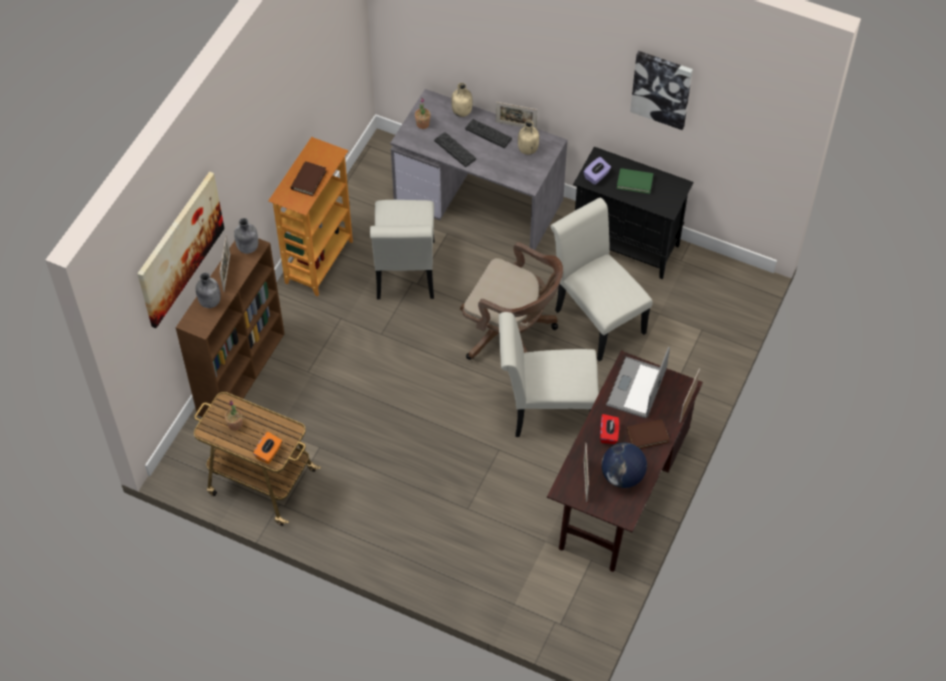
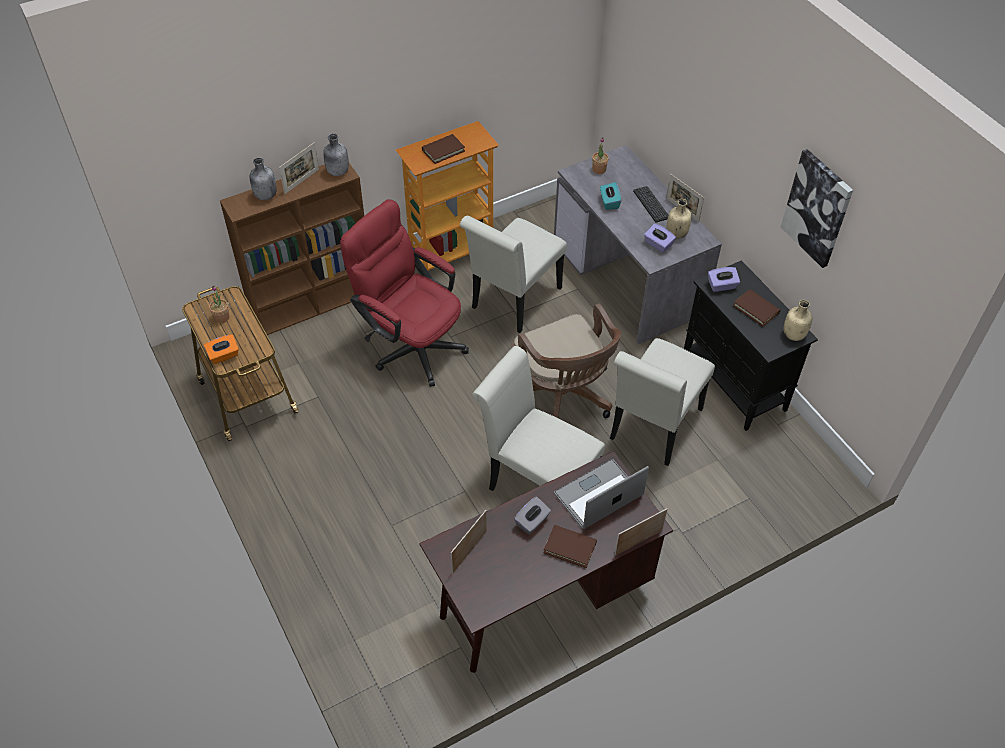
camera: 35 degrees right, 5 degrees down
(180, 249) = (243, 119): picture -> none
(355, 359) = (411, 344): none -> red office chair
(455, 150) = (609, 202): keyboard -> turquoise tissue box
(462, 112) = (643, 176): beige bottle -> beige bottle (794, 335)
(521, 167) = (658, 244): none -> purple tissue box
(596, 317) = (653, 429): white chair -> white chair turned 150 degrees counterclockwise
(609, 434) = (532, 522): red tissue box -> grey tissue box
(622, 476) = (510, 571): globe -> none
(634, 182) = (756, 309): green book -> brown book

